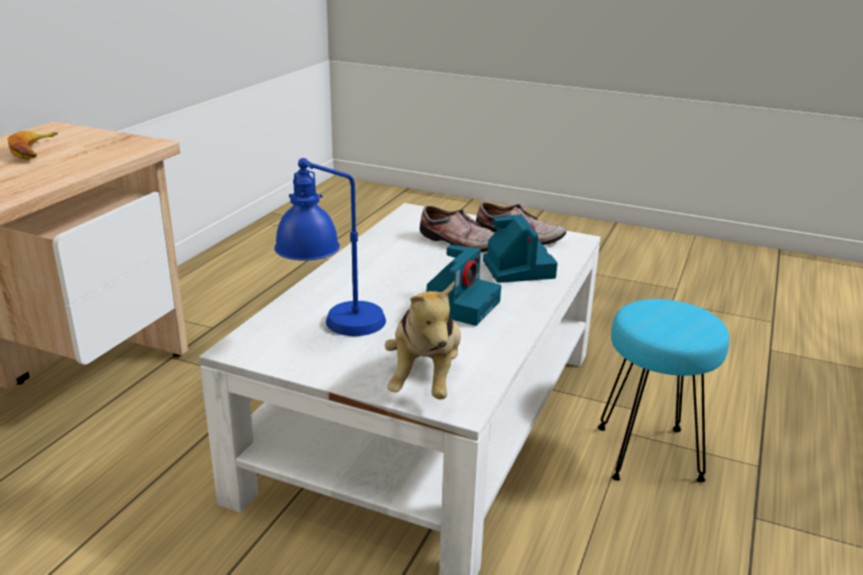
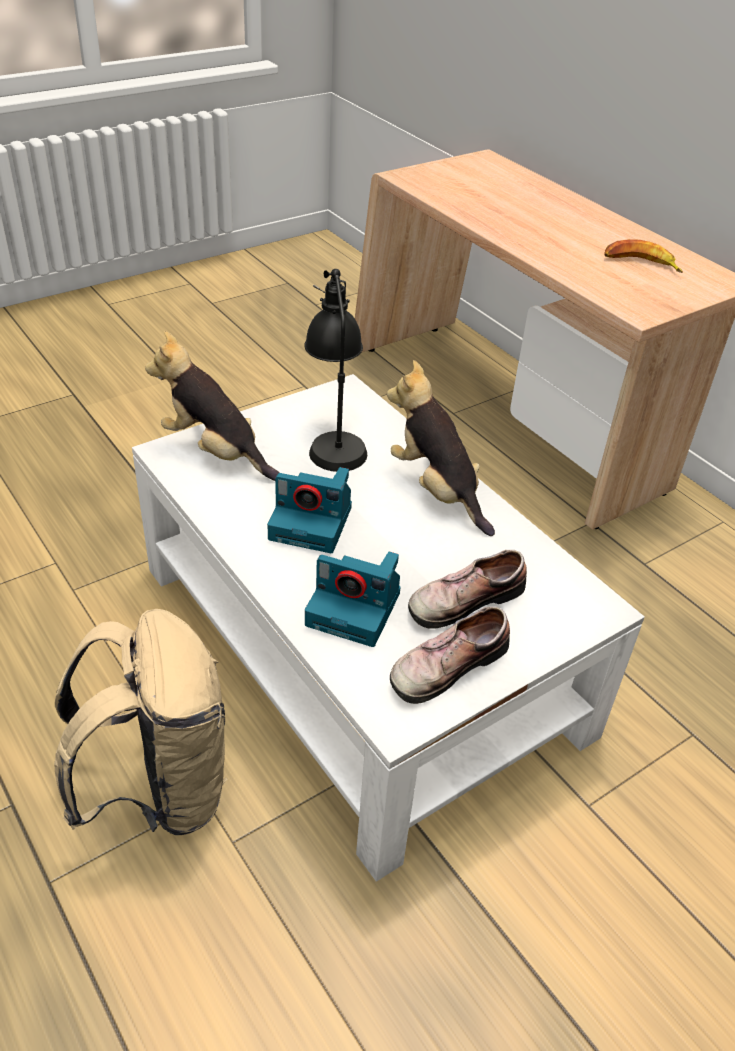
camera: 120 degrees right, 15 degrees up
(334, 330) = (333, 438): blue table lamp -> black table lamp
(357, 273) = (437, 490): none -> plush toy
(458, 304) = (313, 523): camera -> camera turned 45 degrees counterclockwise
(648, 454) = (159, 789): turquoise stool -> beige backpack

